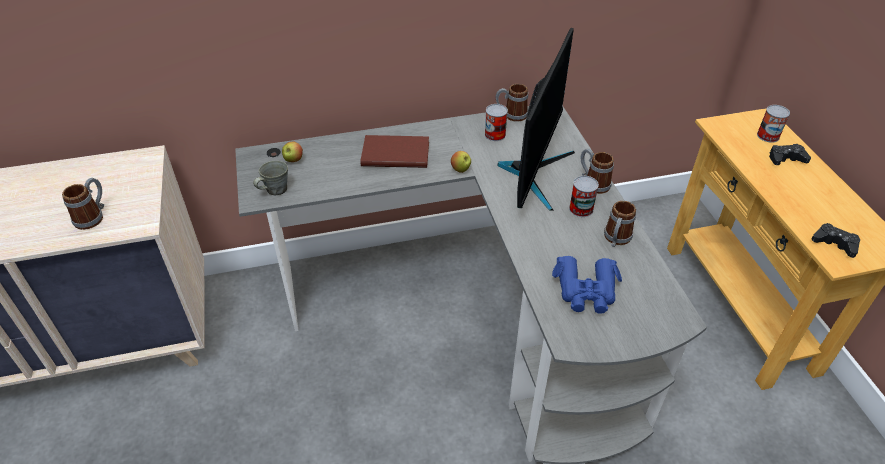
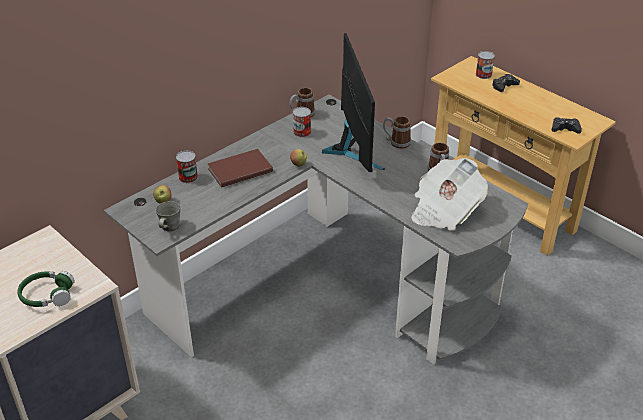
camera: 30 degrees left, 5 degrees down
(93, 216) = (47, 295): mug -> green headphones
(581, 209) = (401, 161): can -> can (188, 177)
(586, 291) = (444, 210): blue binoculars -> newspaper

